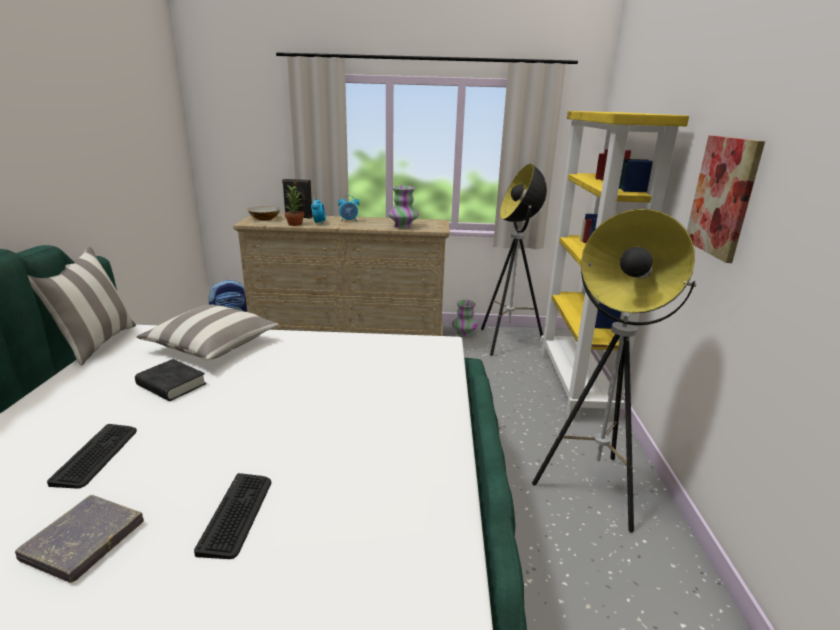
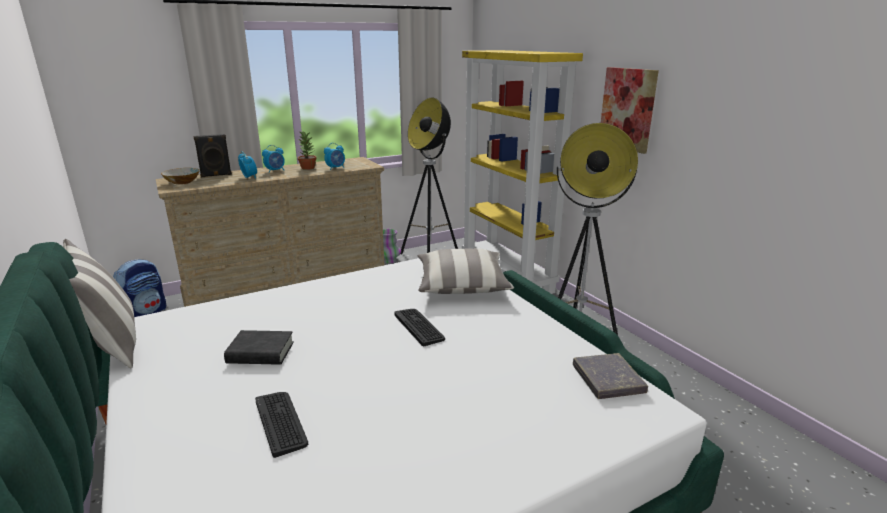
camera: 30 degrees left, 0 degrees up
(84, 541) = (371, 472): grey book -> grey book (607, 379)
(212, 346) = (249, 313): pillow -> pillow (462, 285)
(237, 514) = (460, 409): keyboard -> keyboard (419, 327)
(295, 224) = (226, 182): potted plant -> potted plant (307, 168)
(403, 226) = (336, 168): vase -> alarm clock

